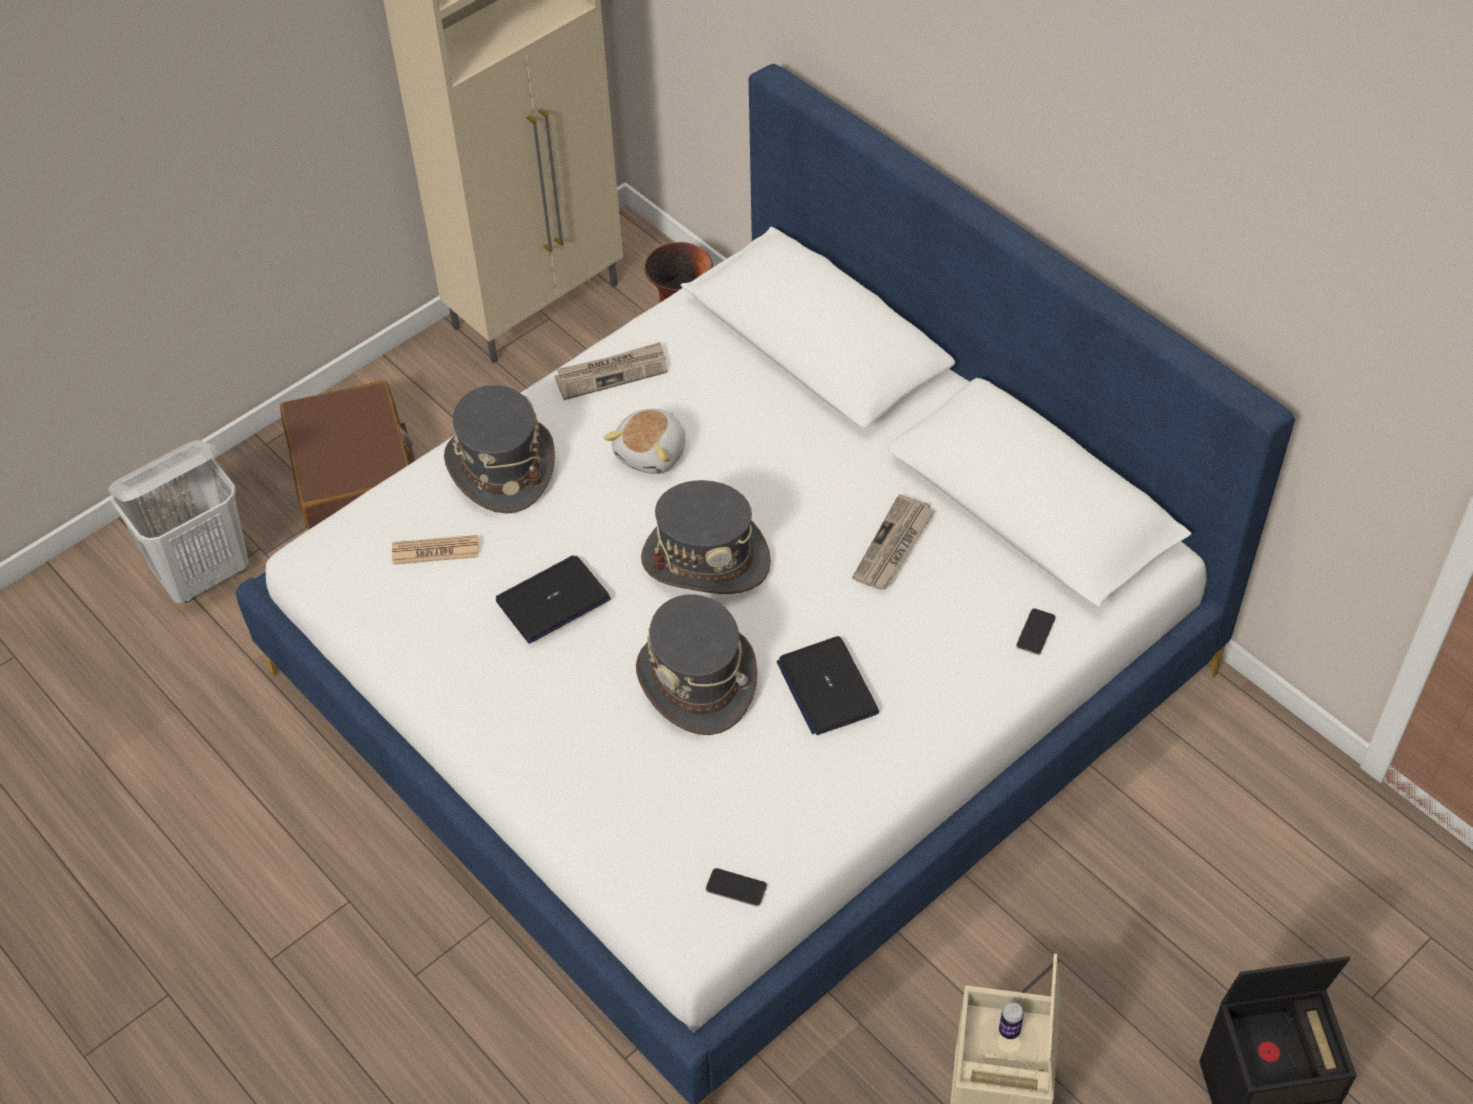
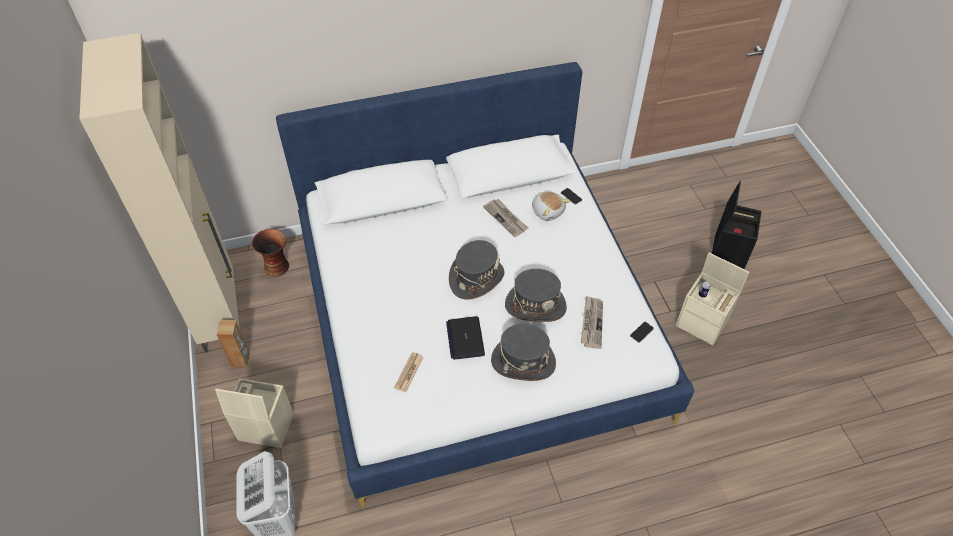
camera: 65 degrees left, 0 degrees up
(355, 474) = (264, 427): brown suitcase -> beige storage box
(464, 379) = (241, 360): none -> brown speaker
(501, 467) = (374, 330): grey hat -> grey hat (523, 362)
(612, 373) = (348, 271): newspaper -> newspaper (591, 323)
(652, 453) = (405, 274): plush toy -> plush toy (548, 211)
(827, 687) = (562, 266): laptop -> none

